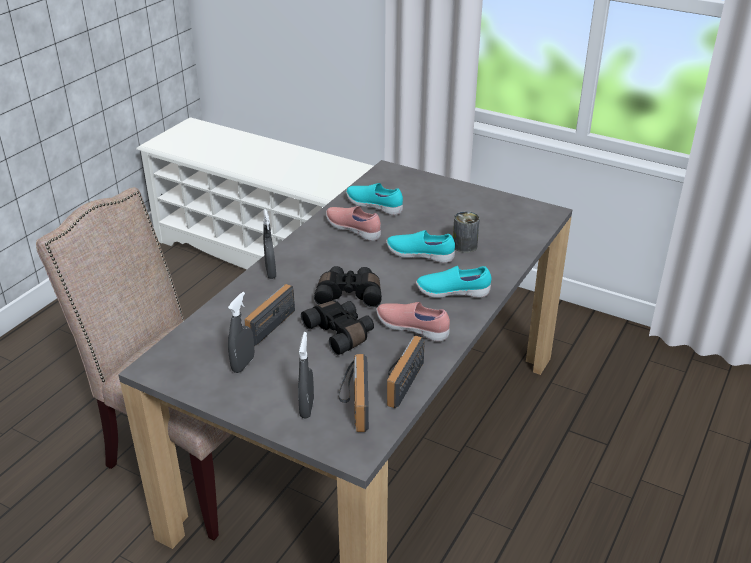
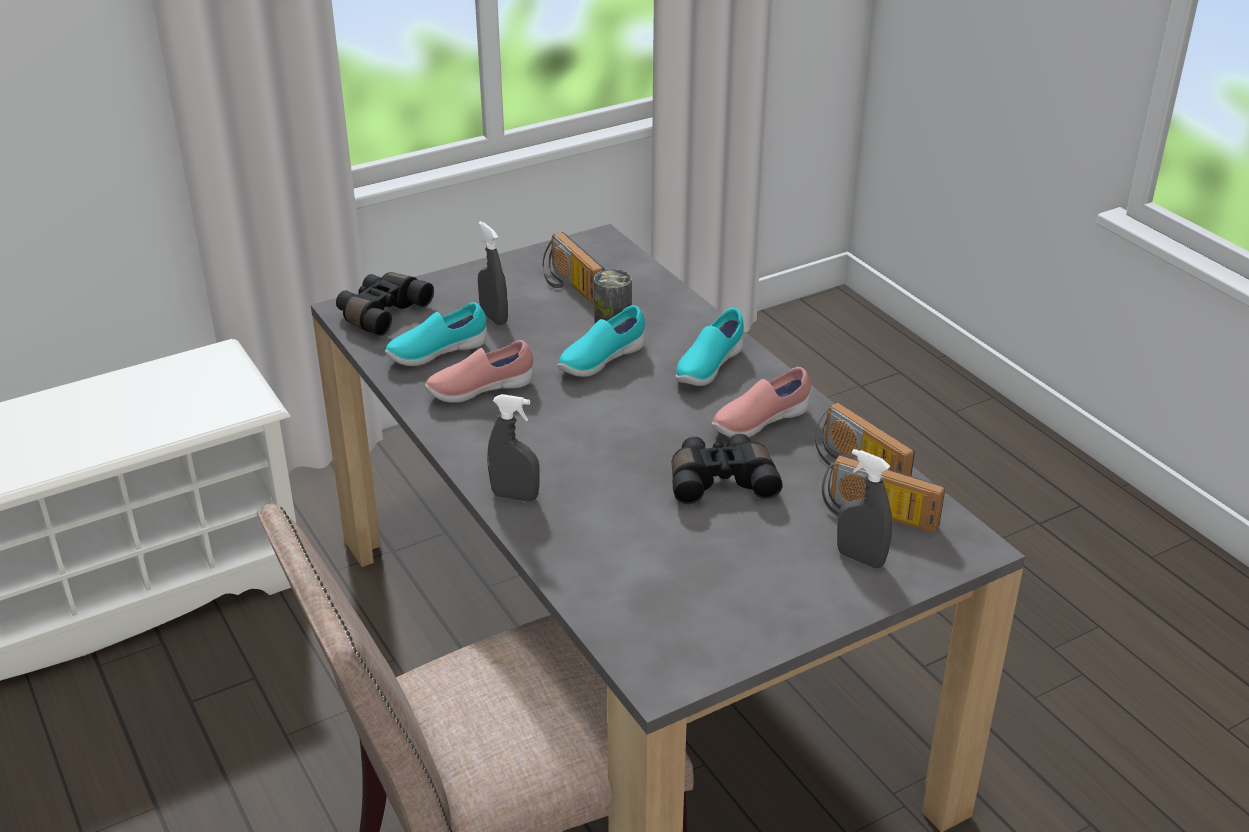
camera: 60 degrees left, 0 degrees up
(243, 364) = (723, 587): grey spray bottle -> grey spray bottle (494, 317)
(267, 323) = (643, 537): radio -> radio (569, 286)
(349, 294) = (637, 445): black binoculars -> black binoculars (381, 313)

